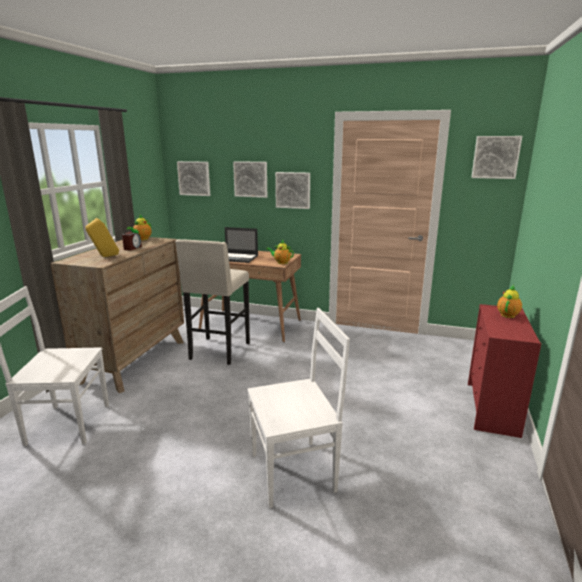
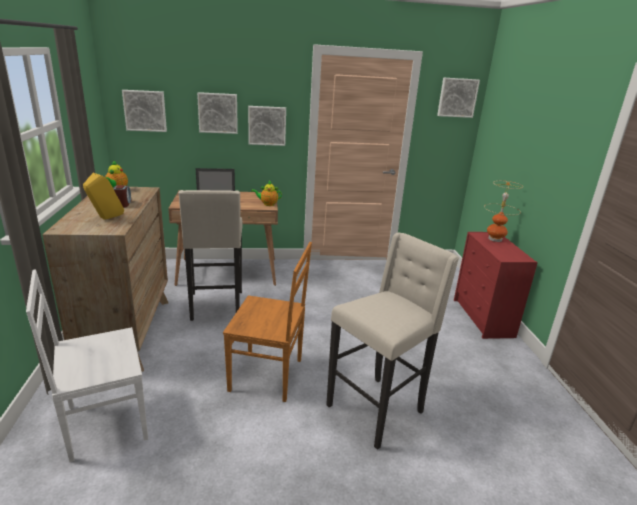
camera: 25 degrees left, 5 degrees up
(217, 417) = (268, 375): none -> brown chair
(295, 471) = (377, 409): white chair -> beige stool
(508, 314) = (495, 239): teapot -> table lamp

